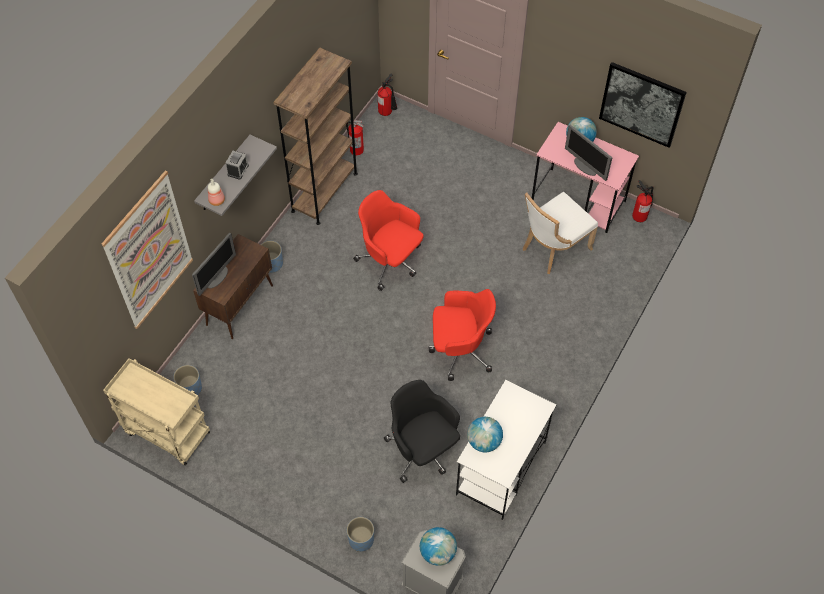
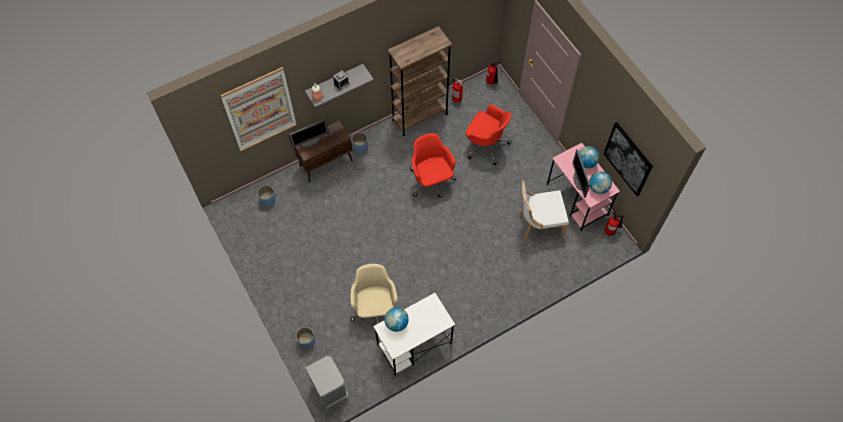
camera: 30 degrees right, 5 degrees up
(165, 433) = (239, 219): beige cart -> none
(422, 450) = (375, 308): black office chair -> beige office chair
(438, 552) = (328, 373): globe -> globe (598, 188)
(459, 350) = (437, 258): red office chair -> red office chair (485, 144)

